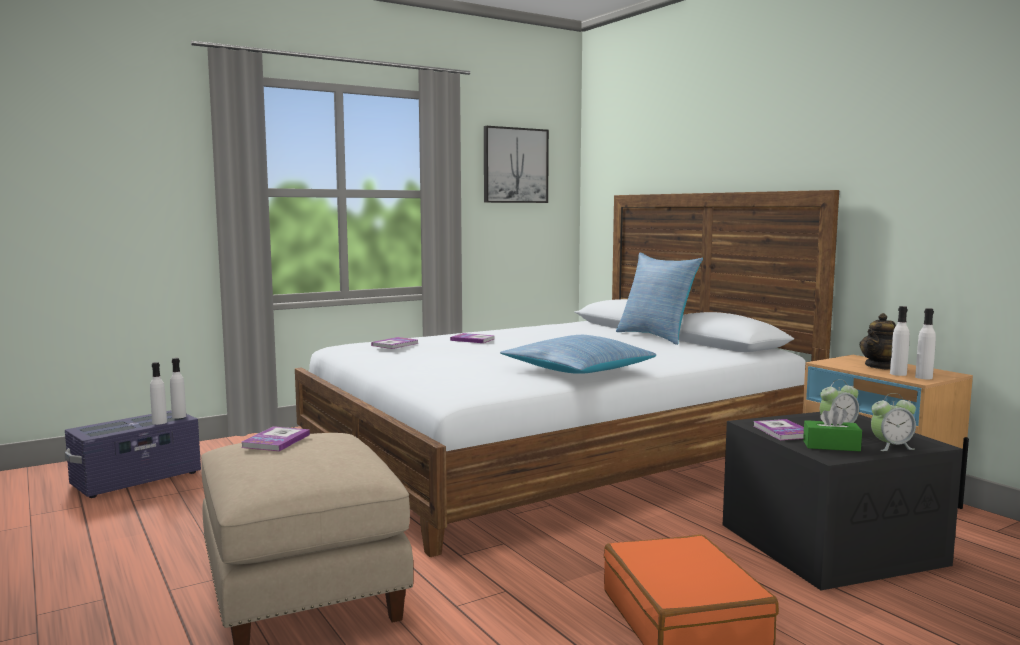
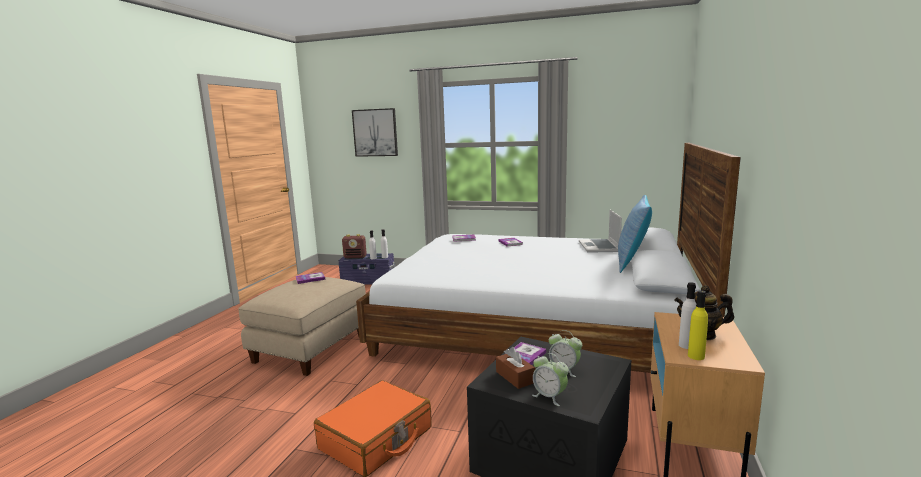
camera: 50 degrees right, 5 degrees up
(110, 429) = (355, 257): none -> radio
(515, 165) = (622, 119): picture -> picture (375, 132)
(577, 370) = (489, 276): pillow -> none
(578, 330) = (599, 247): none -> laptop
(831, 446) = (515, 377): green tissue box -> brown tissue box
(923, 377) = (696, 356): white bottle -> yellow bottle

